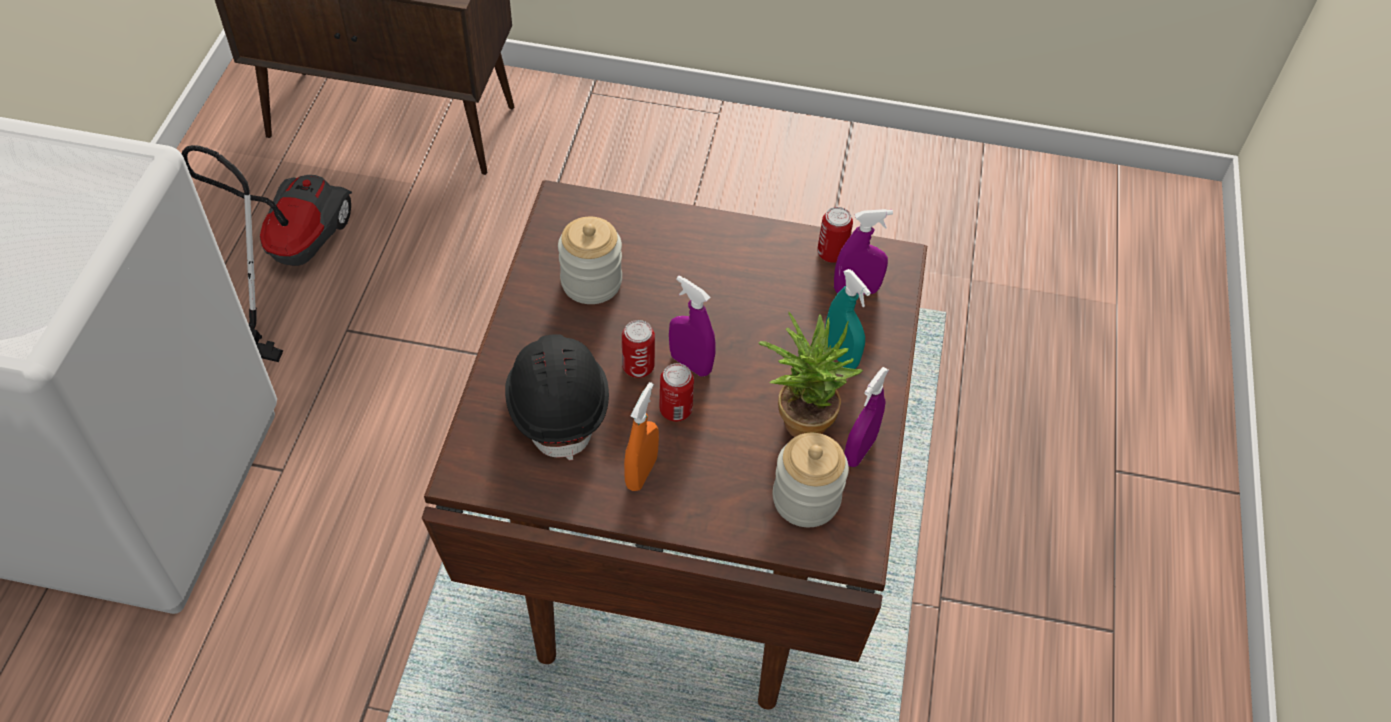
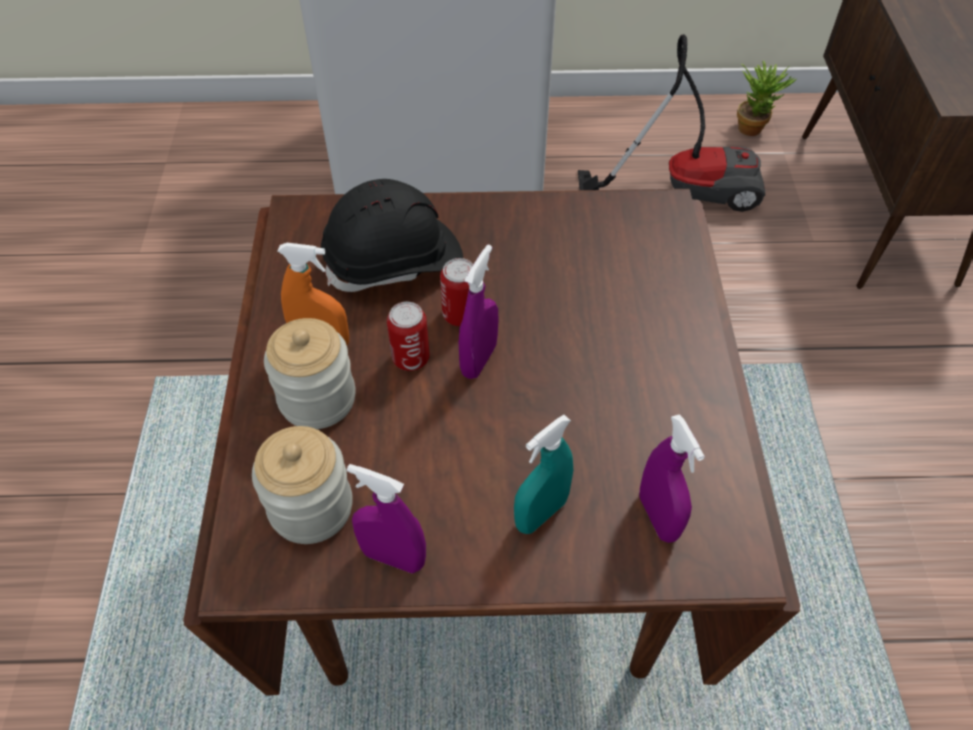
camera: 80 degrees right, 0 degrees up
(591, 282) = (563, 254): jar -> jar (317, 398)
(801, 415) = (433, 483): potted plant -> potted plant (753, 126)
(831, 253) = (710, 478): can -> none

